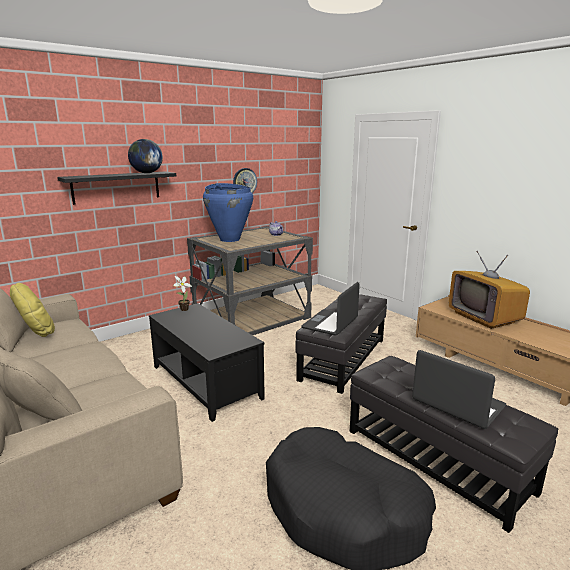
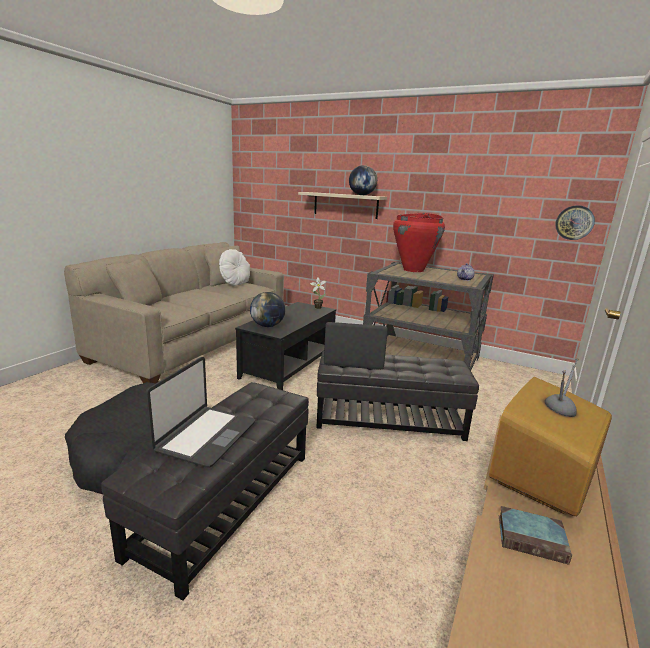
camera: 65 degrees right, 0 degrees up
(37, 334) = (235, 284): yellow pillow -> white pillow
(116, 187) = (345, 205): black shelf -> beige shelf
(220, 342) = (267, 326): none -> globe
(230, 239) = (413, 270): blue vase -> red vase
(244, 182) = (473, 218): wall clock -> wall clock (574, 222)
(533, 334) = (532, 538): none -> book

